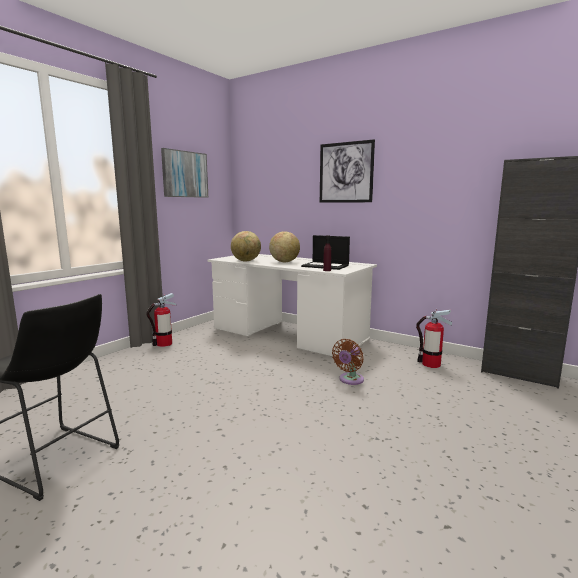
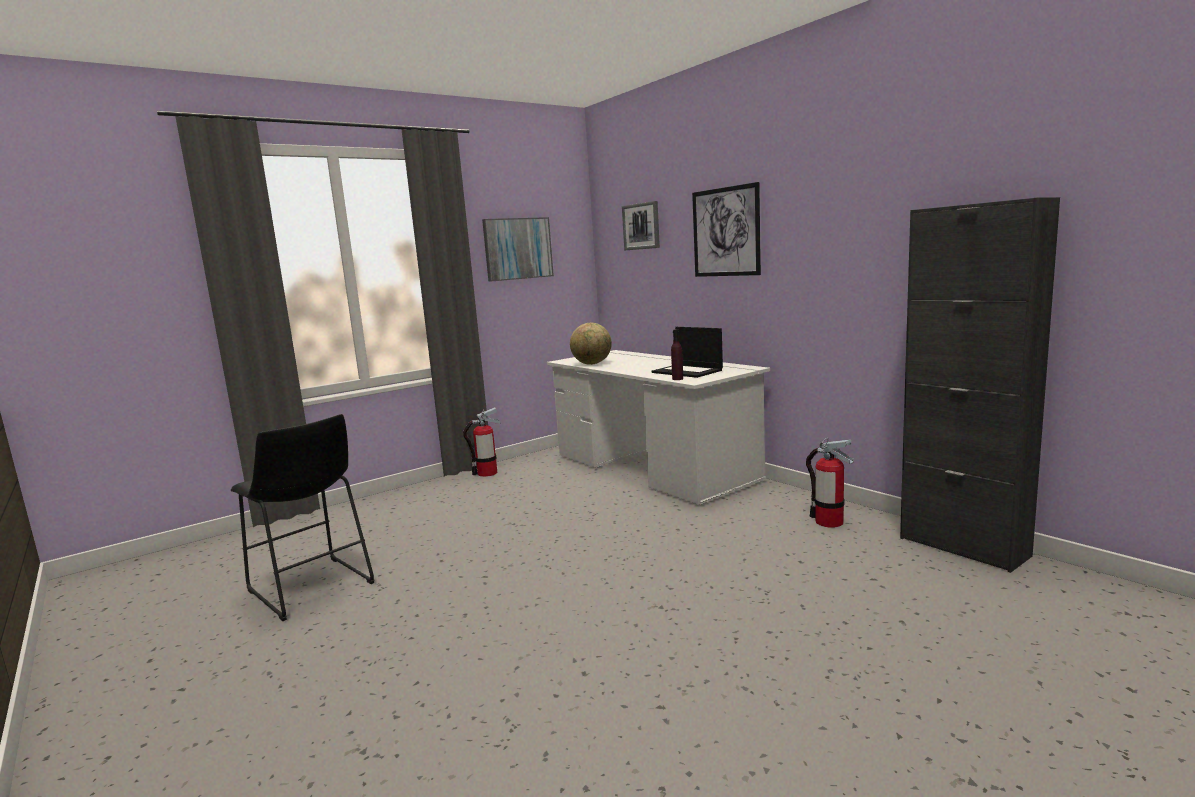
camera: 20 degrees right, 0 degrees up
(275, 166) = (641, 226): none -> picture
(284, 262) = (641, 365): globe -> none
(350, 380) = (687, 534): brown fan -> none

